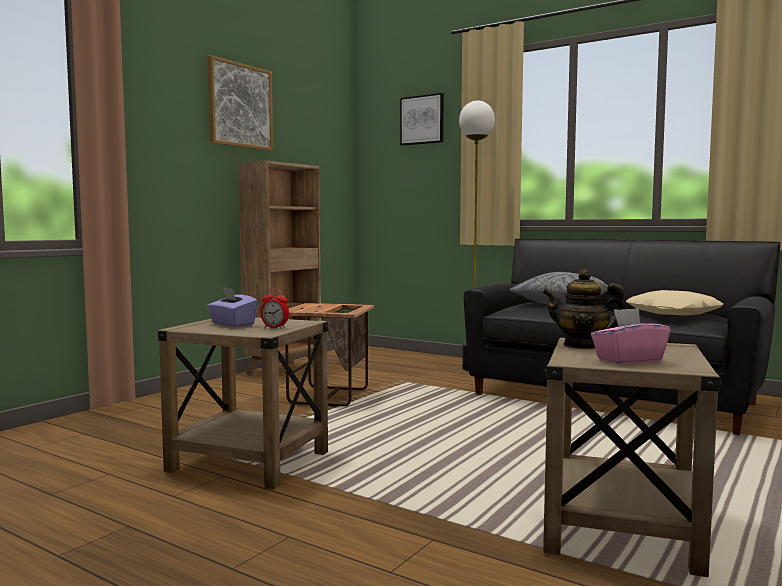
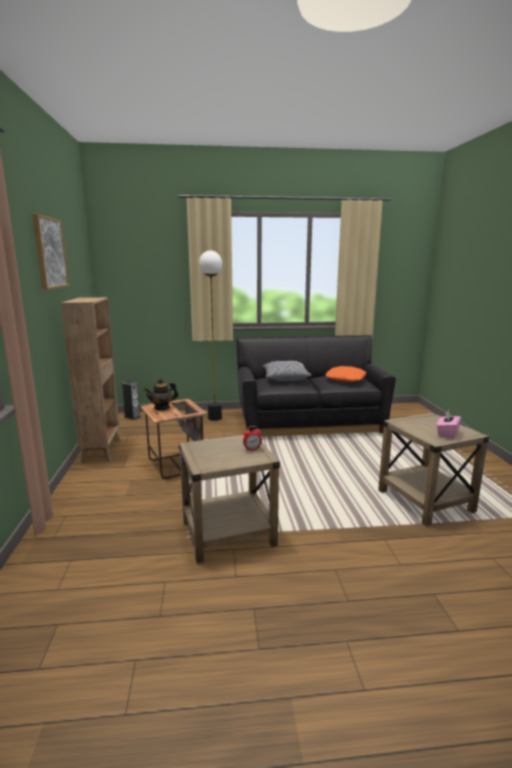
camera: 40 degrees left, 10 degrees up
(232, 324) = (218, 453): purple tissue box -> none
(374, 351) = (132, 417): none -> speaker
(422, 120) = (152, 254): picture -> none
(583, 345) = (407, 425): teapot -> teapot (162, 408)
(674, 313) = (346, 379): beige pillow -> orange pillow

